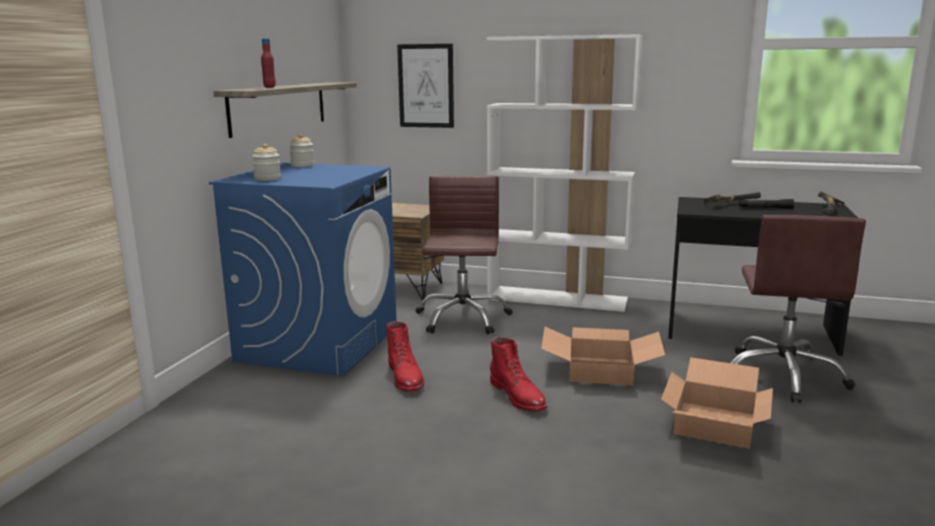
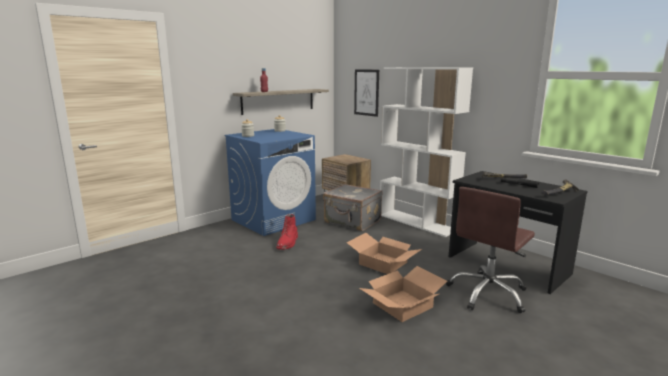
camera: 30 degrees right, 0 degrees up
(462, 318) = (352, 222): brown office chair -> grey suitcase
(519, 396) = (324, 264): red boot -> none

